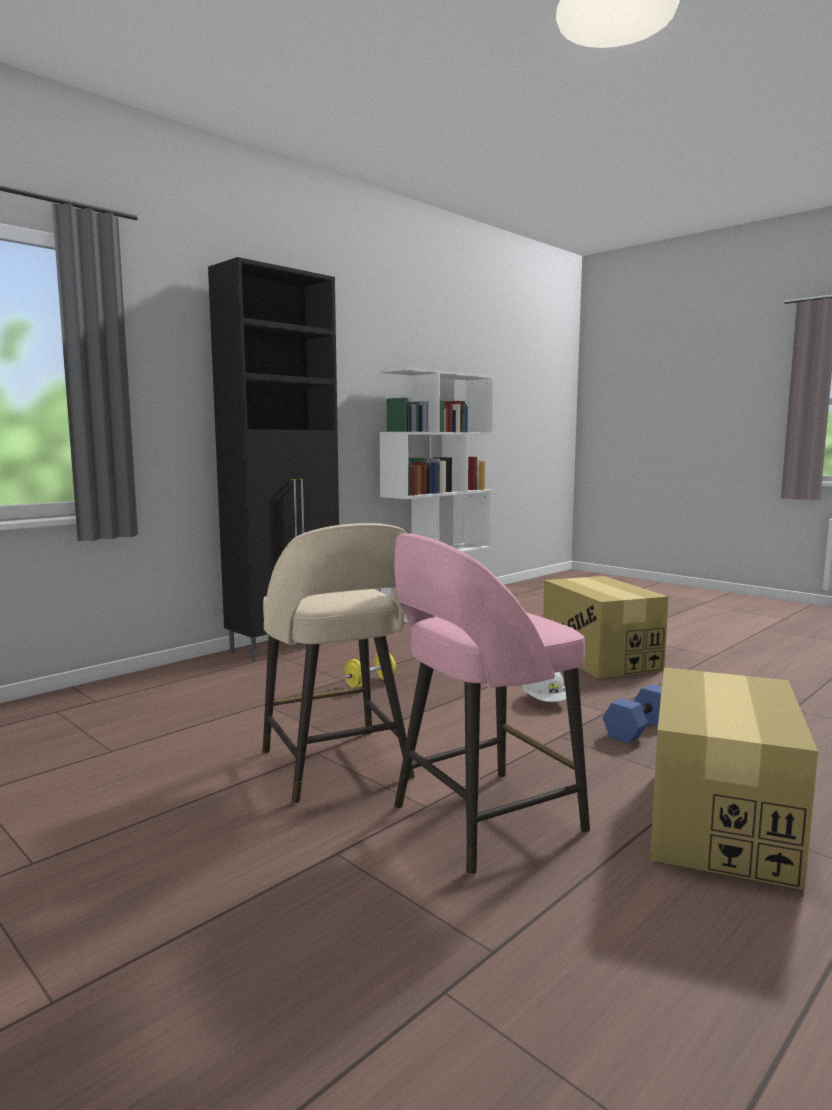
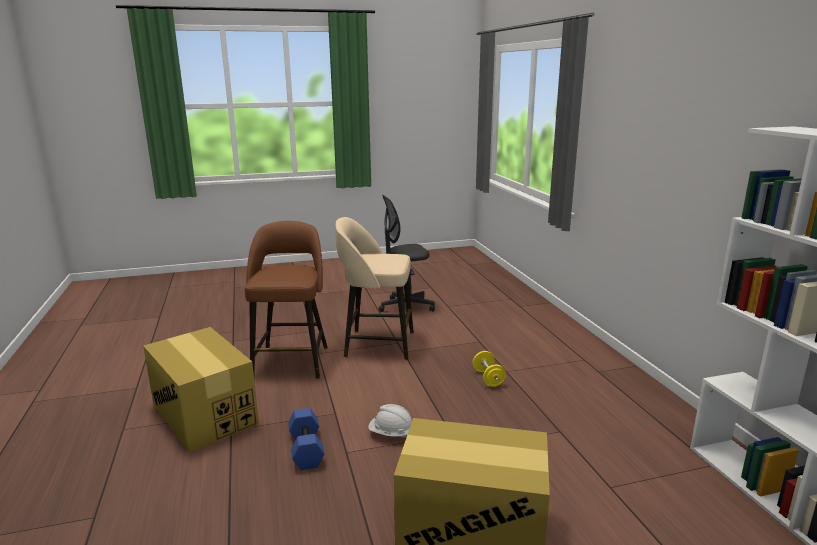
camera: 120 degrees right, 10 degrees up
(134, 786) = (406, 308): none -> grey office chair
(286, 646) = (611, 367): black cabinet -> none
(482, 820) = (292, 361): pink stool -> brown stool

